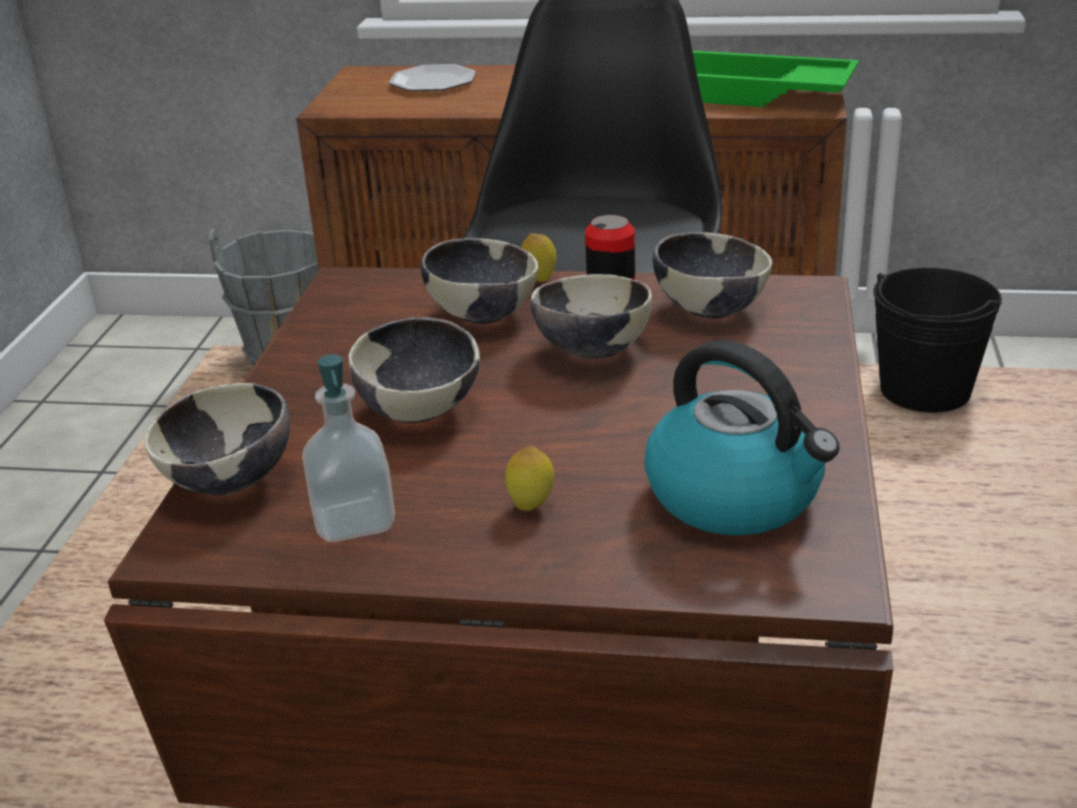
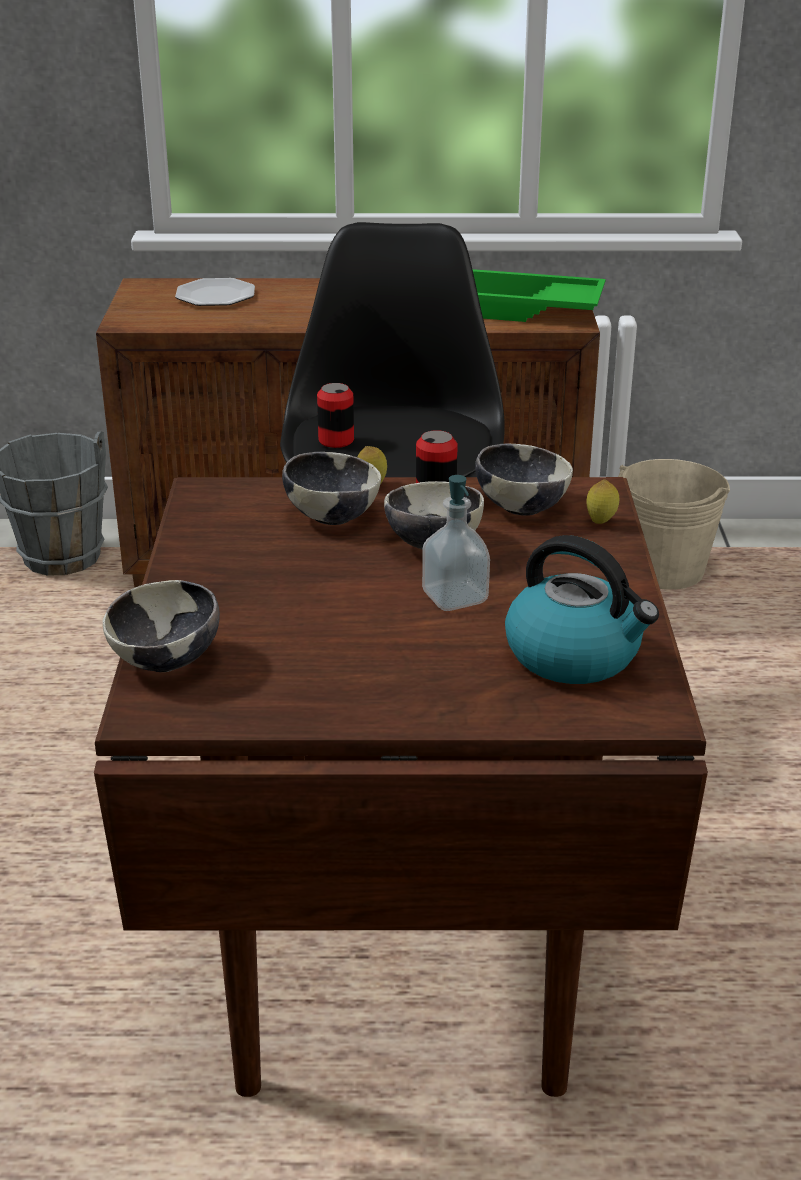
camera: 10 degrees left, 0 degrees up
(354, 521) = (280, 687): soap dispenser -> soap dispenser (454, 597)
(420, 410) = (305, 598): bowl -> none
(524, 232) = (336, 440): none -> can
(531, 506) = (418, 670): lemon -> lemon (601, 522)
(924, 392) = (663, 572): black bucket -> beige bucket

